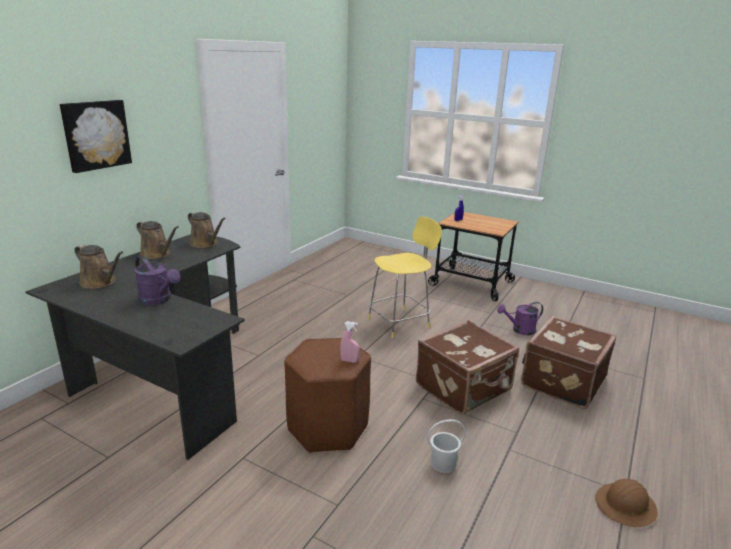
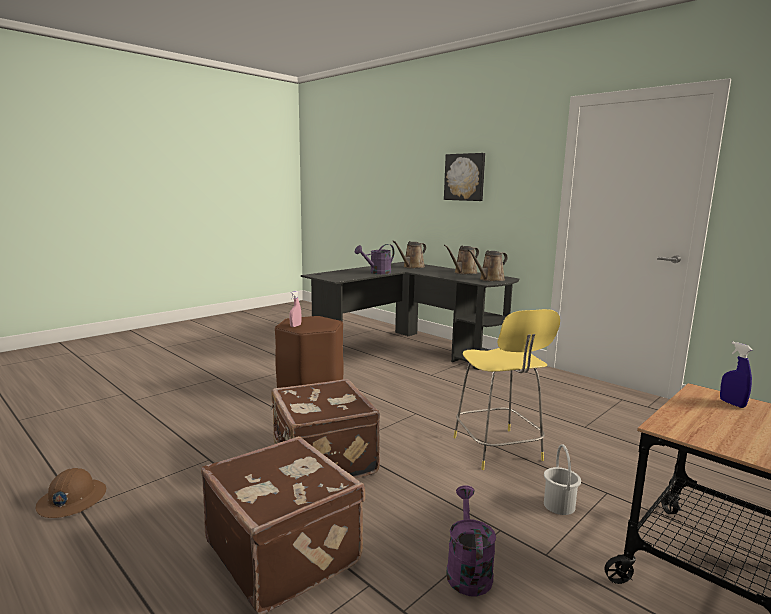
camera: 105 degrees right, 10 degrees down
(443, 464) = (227, 424): white bucket -> white bucket (558, 505)

